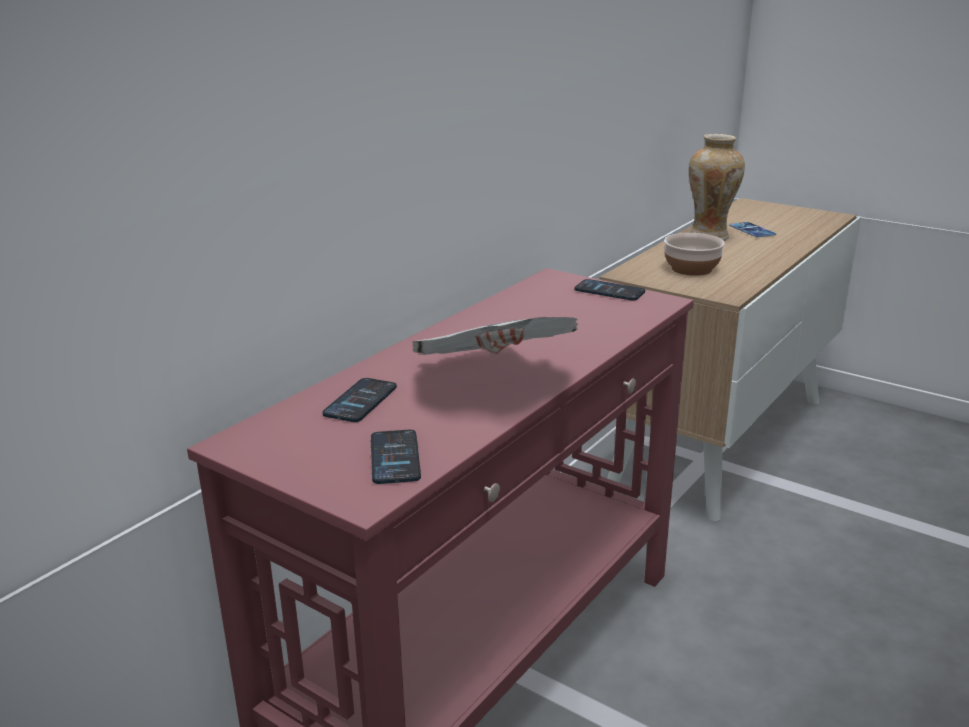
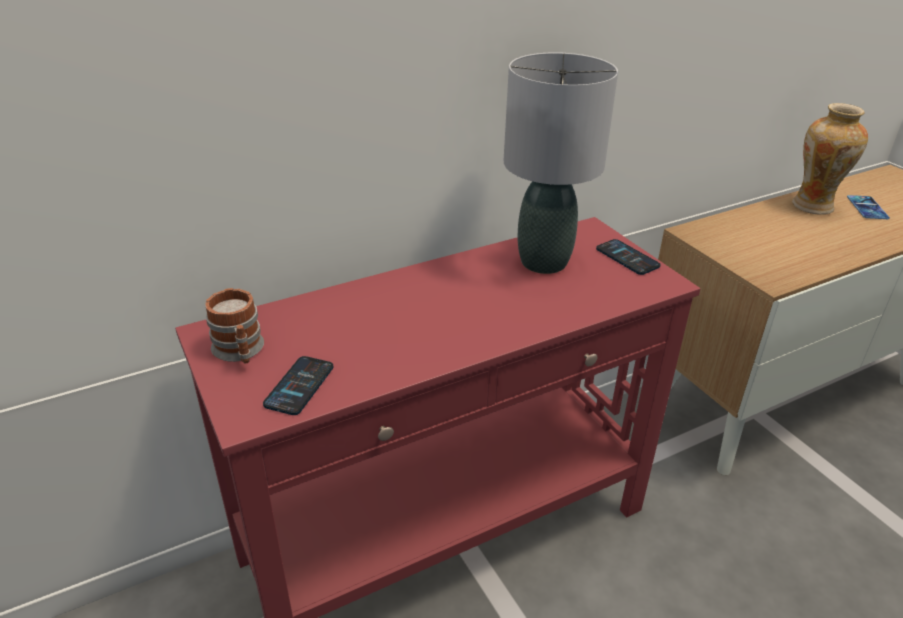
camera: 25 degrees right, 10 degrees up
(293, 448) = (240, 351): none -> mug
(360, 401) = (323, 320): phone -> none
(493, 381) = (440, 330): newspaper -> none
(537, 309) = (544, 262): none -> grey table lamp
(691, 269) = (761, 241): bowl -> none

